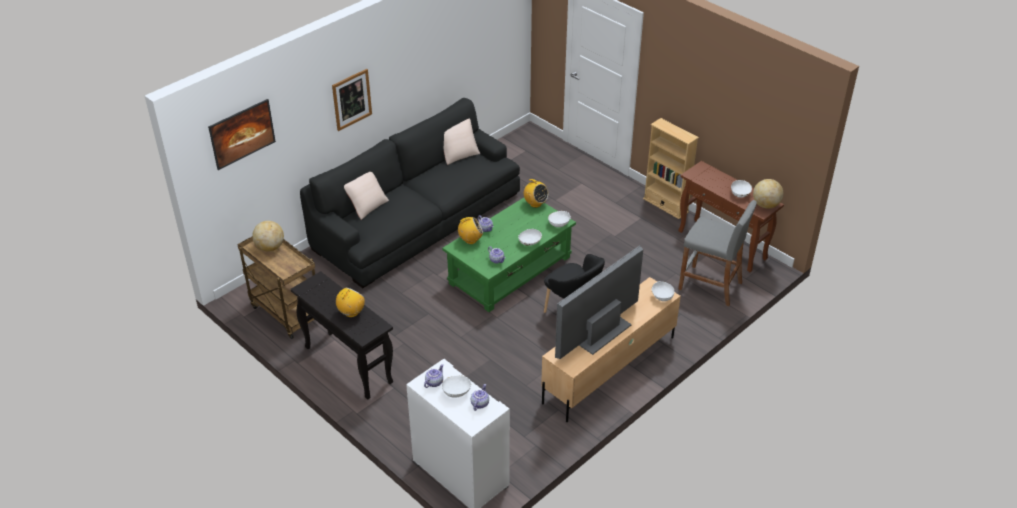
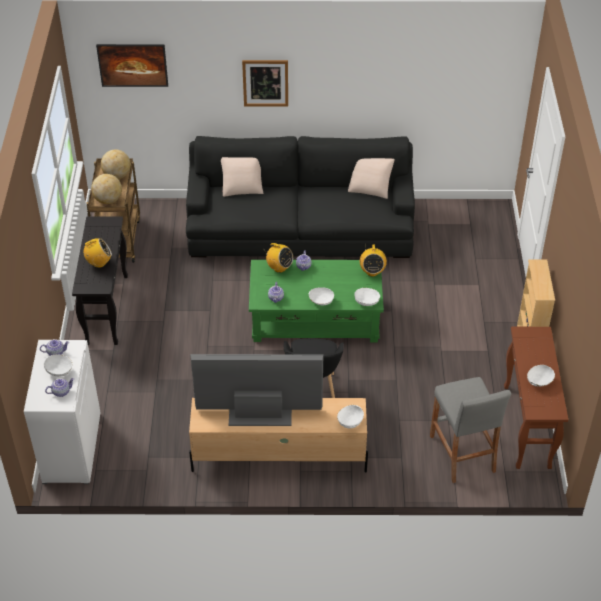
camera: 45 degrees right, 5 degrees up
(766, 205) = (548, 408): globe -> globe (108, 200)

